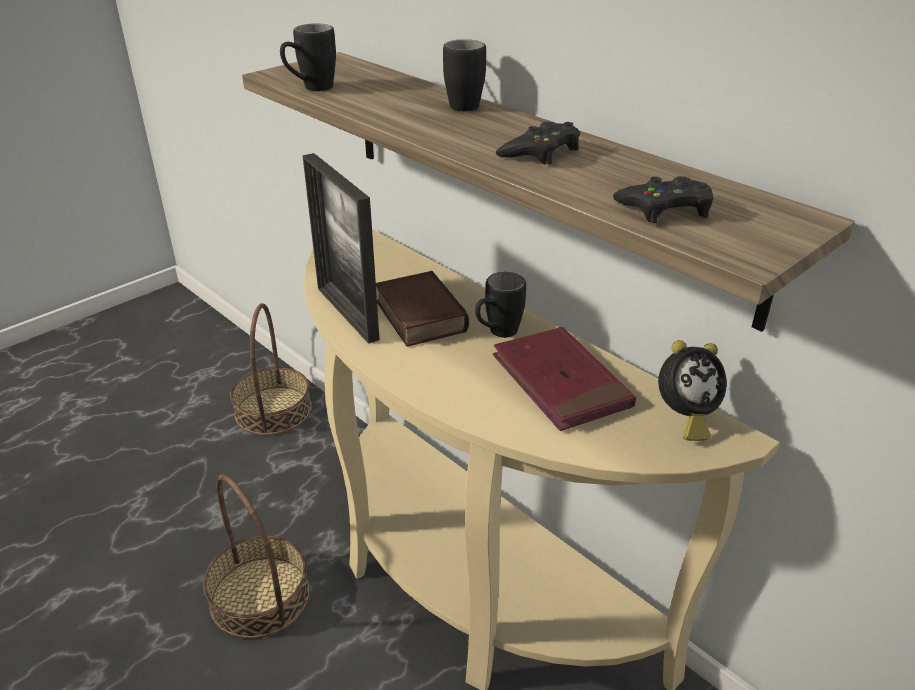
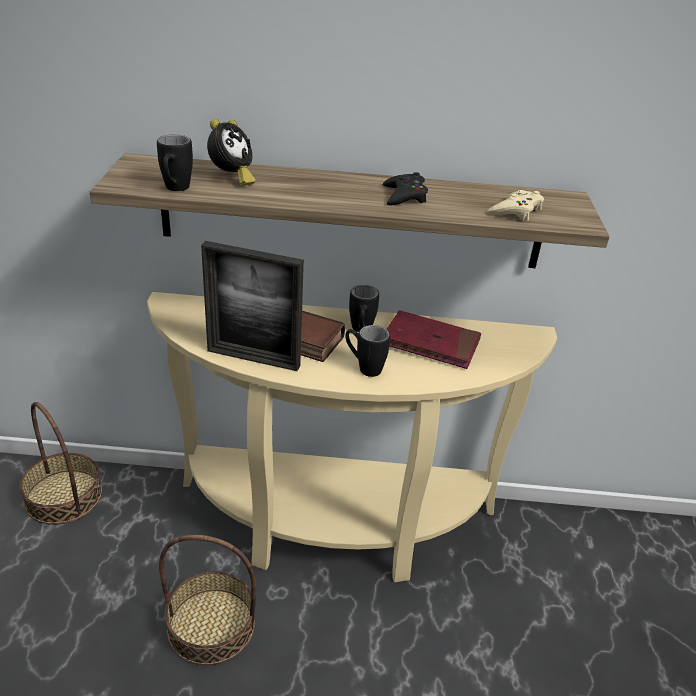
camera: 45 degrees left, 0 degrees up
(461, 103) = (298, 175): black mug -> black mug (364, 367)
(665, 209) = (516, 211): black game controller -> beige game controller
(684, 418) = (506, 334): alarm clock -> alarm clock (231, 178)

